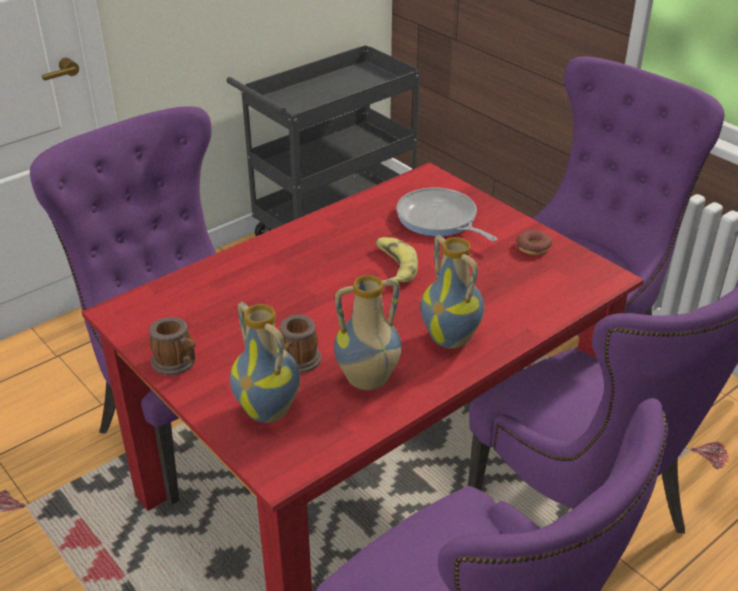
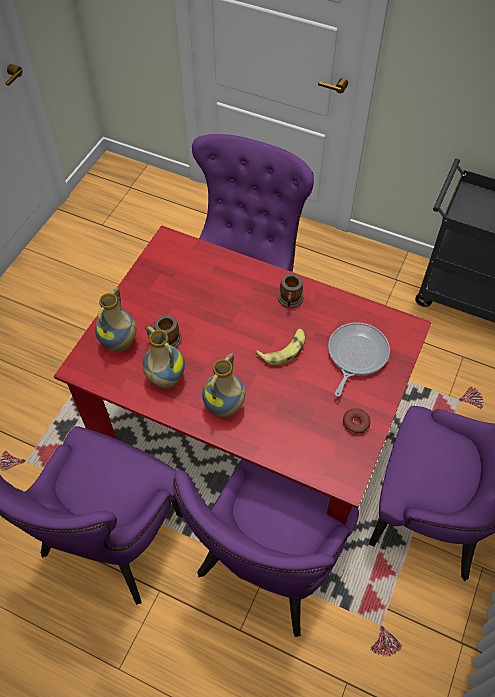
camera: 65 degrees right, 20 degrees up
(177, 363) = (139, 287): mug -> mug (290, 300)

